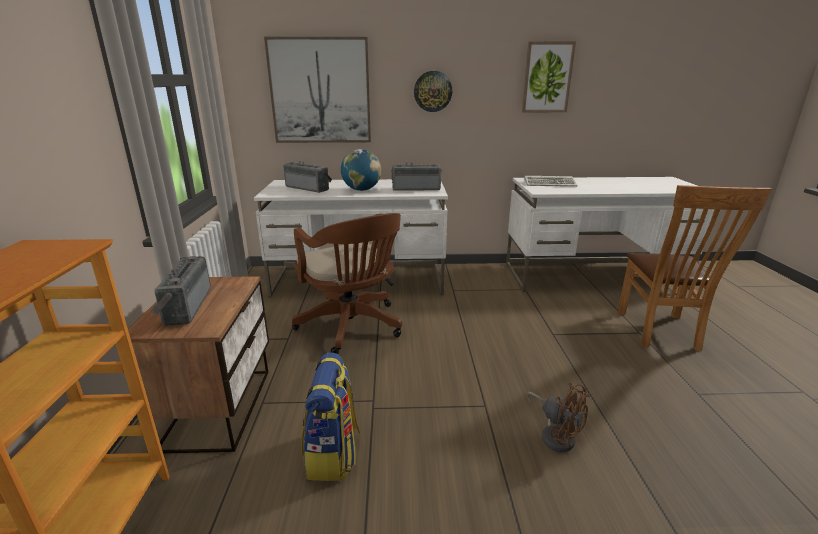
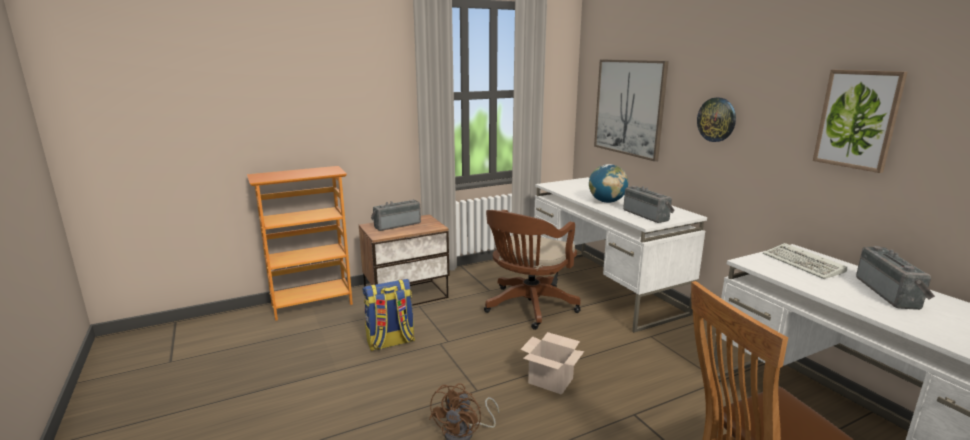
camera: 65 degrees right, 5 degrees down
(309, 188) = (582, 189): radio -> radio (891, 293)
(491, 355) = (552, 381): none -> cardboard box

